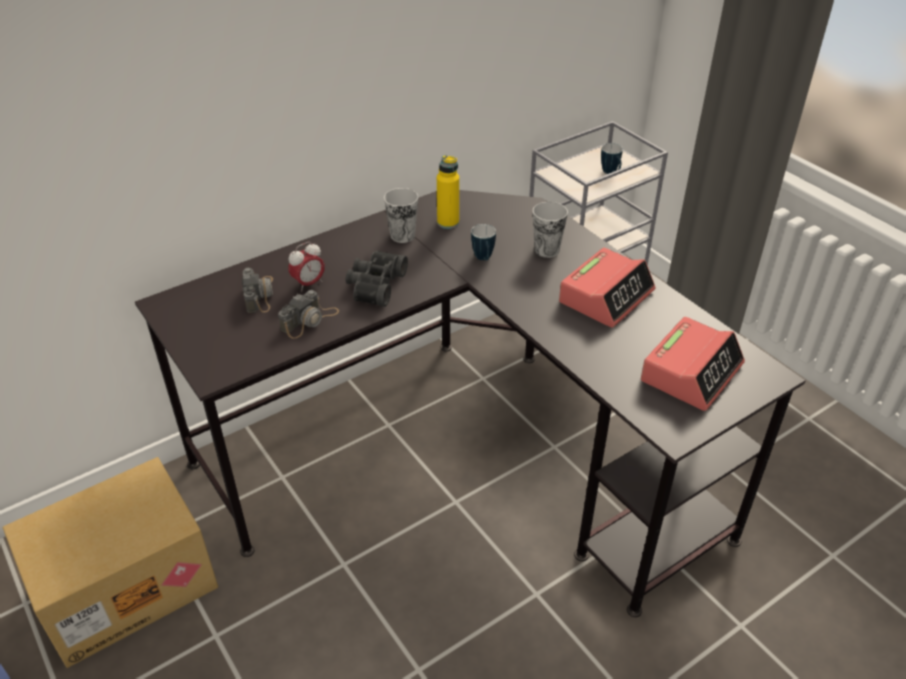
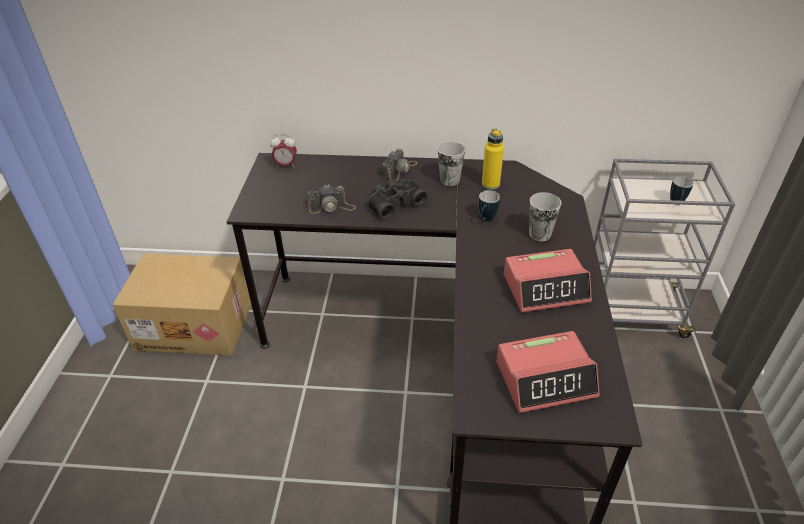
camera: 40 degrees right, 0 degrees up
(260, 294) = (323, 178): camera -> camera (400, 169)
(308, 284) = (357, 184): alarm clock -> alarm clock (286, 165)

